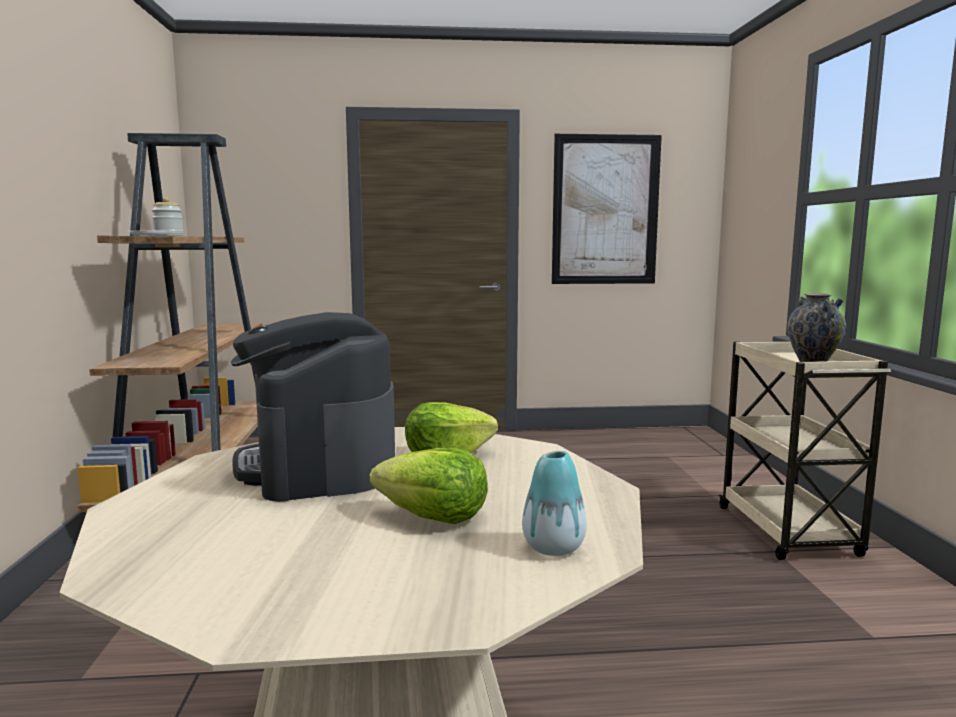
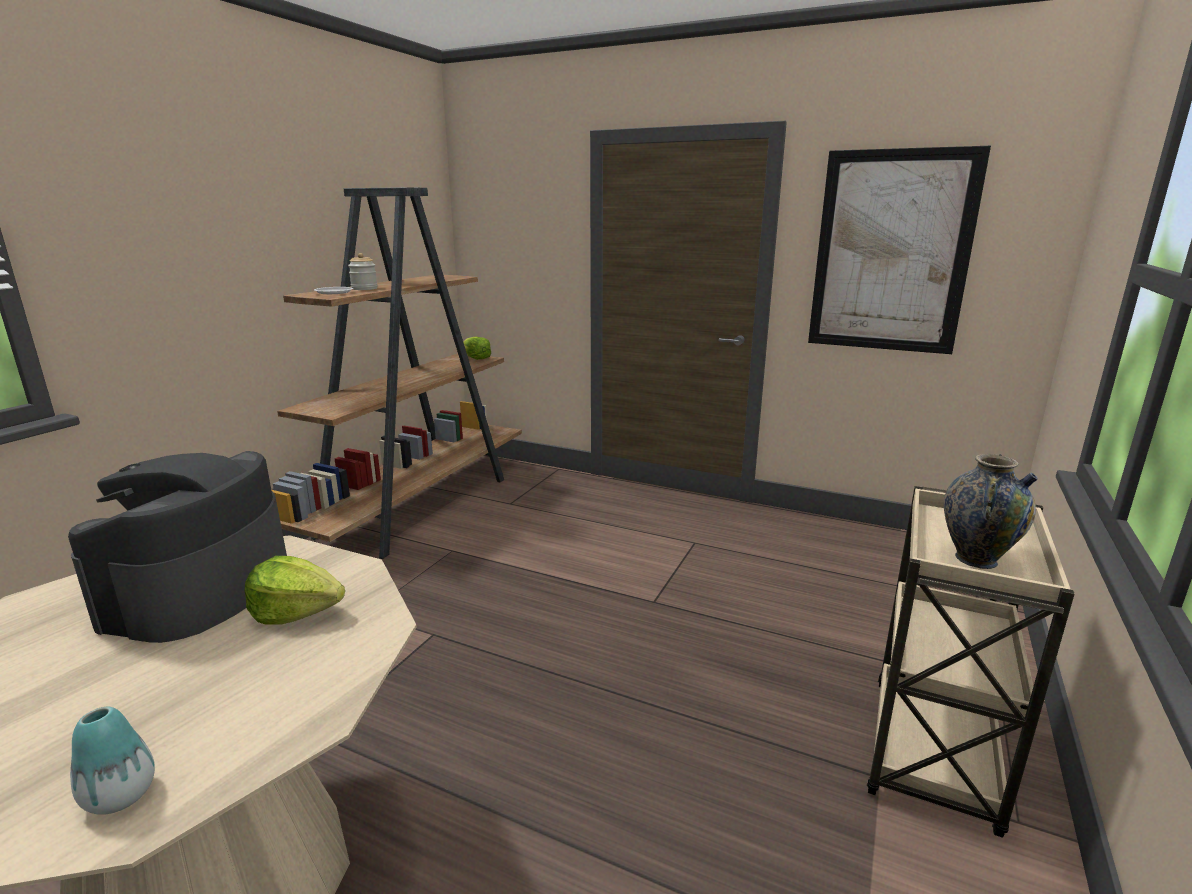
camera: 30 degrees right, 10 degrees up
(433, 517) = (134, 702): lettuce -> lettuce (476, 358)

